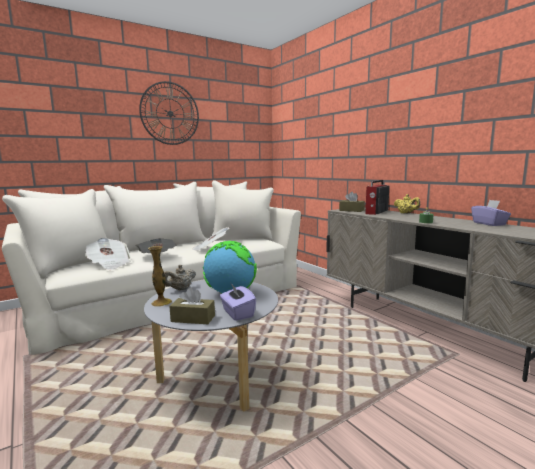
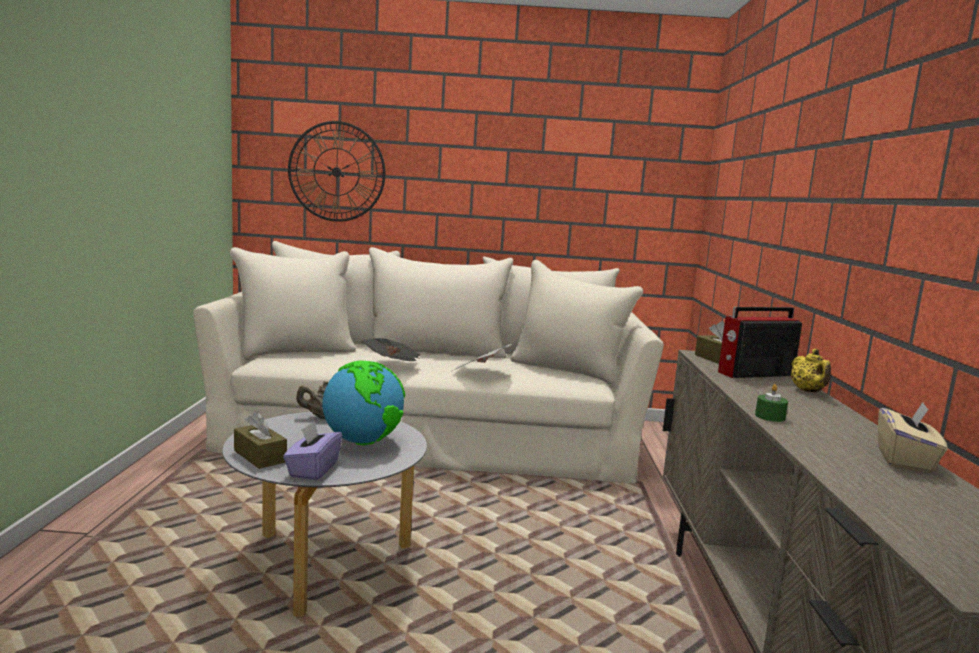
camera: 35 degrees right, 0 degrees up
(109, 264) = (324, 361): newspaper -> none
(161, 302) = (273, 426): vase -> none
(170, 113) = (504, 142): wall clock -> wall clock (336, 172)
(489, 224) = (905, 460): purple tissue box -> beige tissue box

